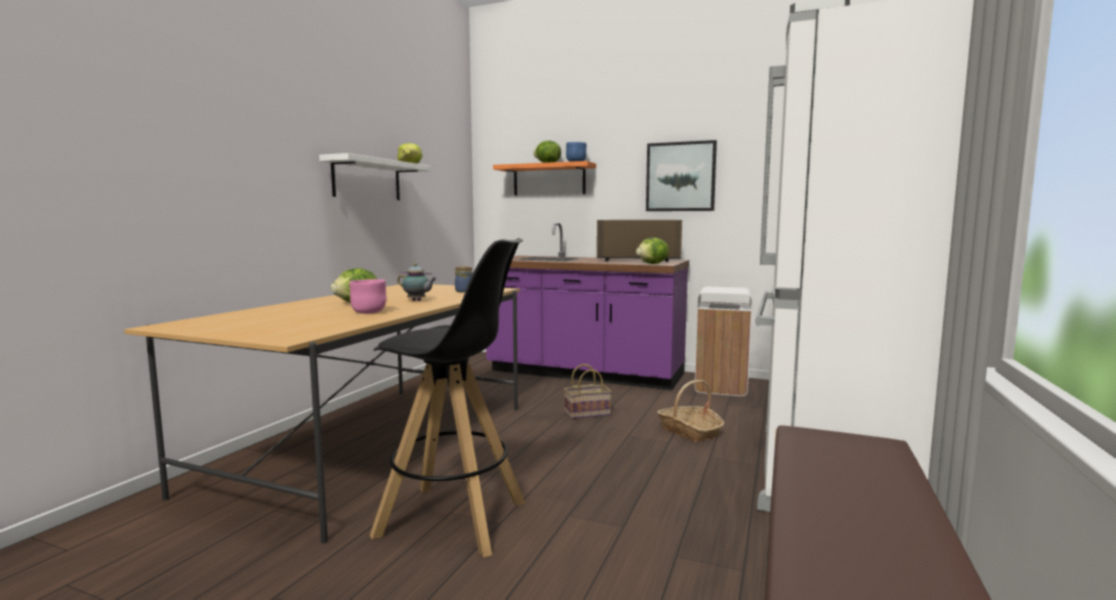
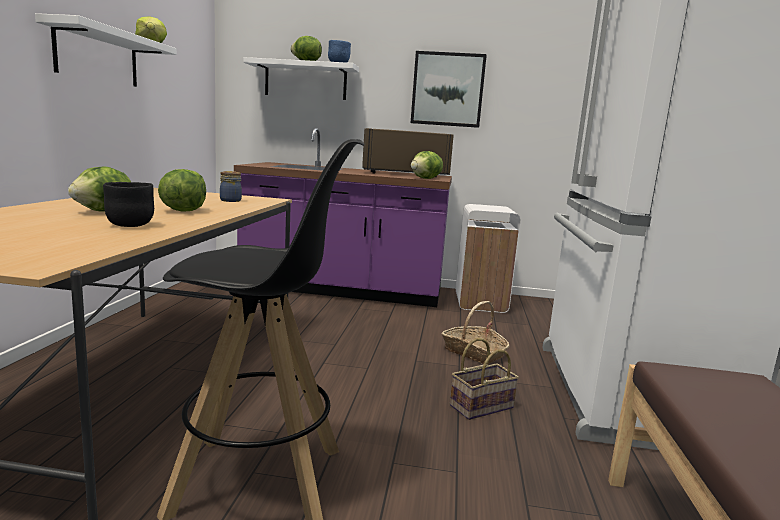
camera: 15 degrees left, 5 degrees up
(369, 312) = (130, 225): pink bowl -> black bowl
(417, 301) = (183, 211): teapot -> lettuce
(549, 180) = (305, 81): orange shelf -> white shelf
(588, 413) = (364, 335): basket -> basket (482, 406)

